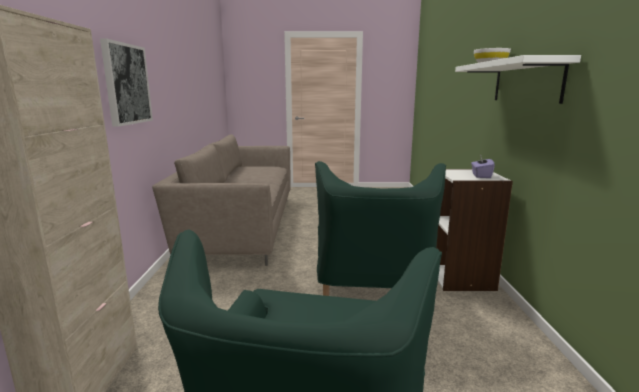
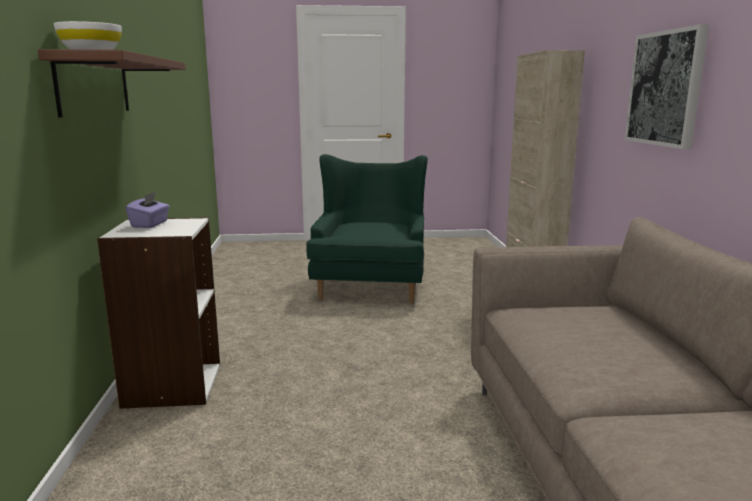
camera: 175 degrees right, 0 degrees up
(372, 290) = (315, 362): green armchair -> none
(526, 82) = (94, 85): white shelf -> brown shelf

